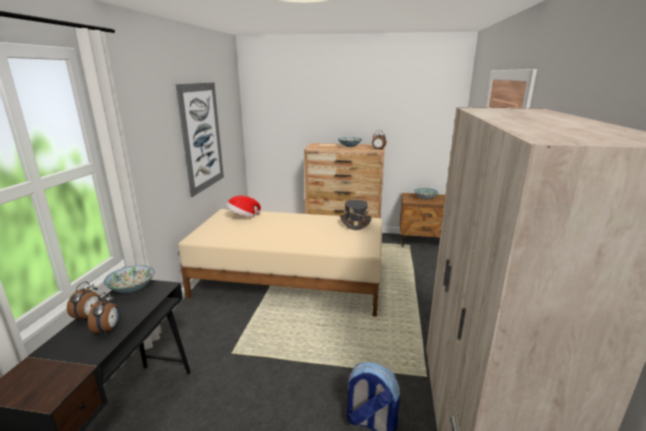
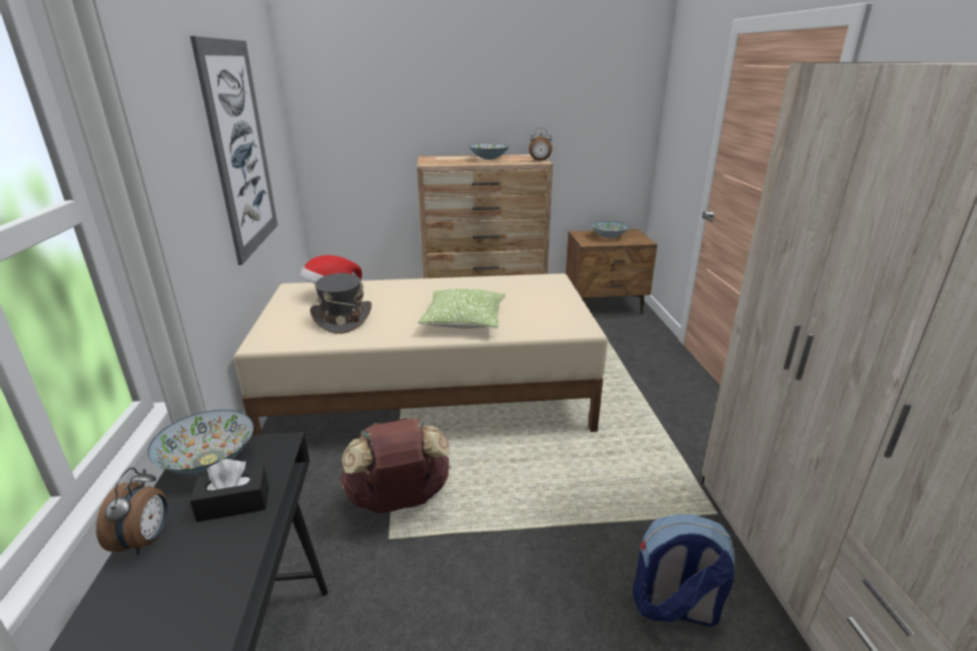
camera: 15 degrees left, 5 degrees up
(108, 329) = (209, 561): alarm clock -> none
(131, 308) = (234, 504): none -> black tissue box
(246, 335) = (399, 501): none -> brown backpack
(303, 239) = (464, 321): none -> pillow
(355, 223) = (531, 285): grey hat -> grey hat (342, 318)

